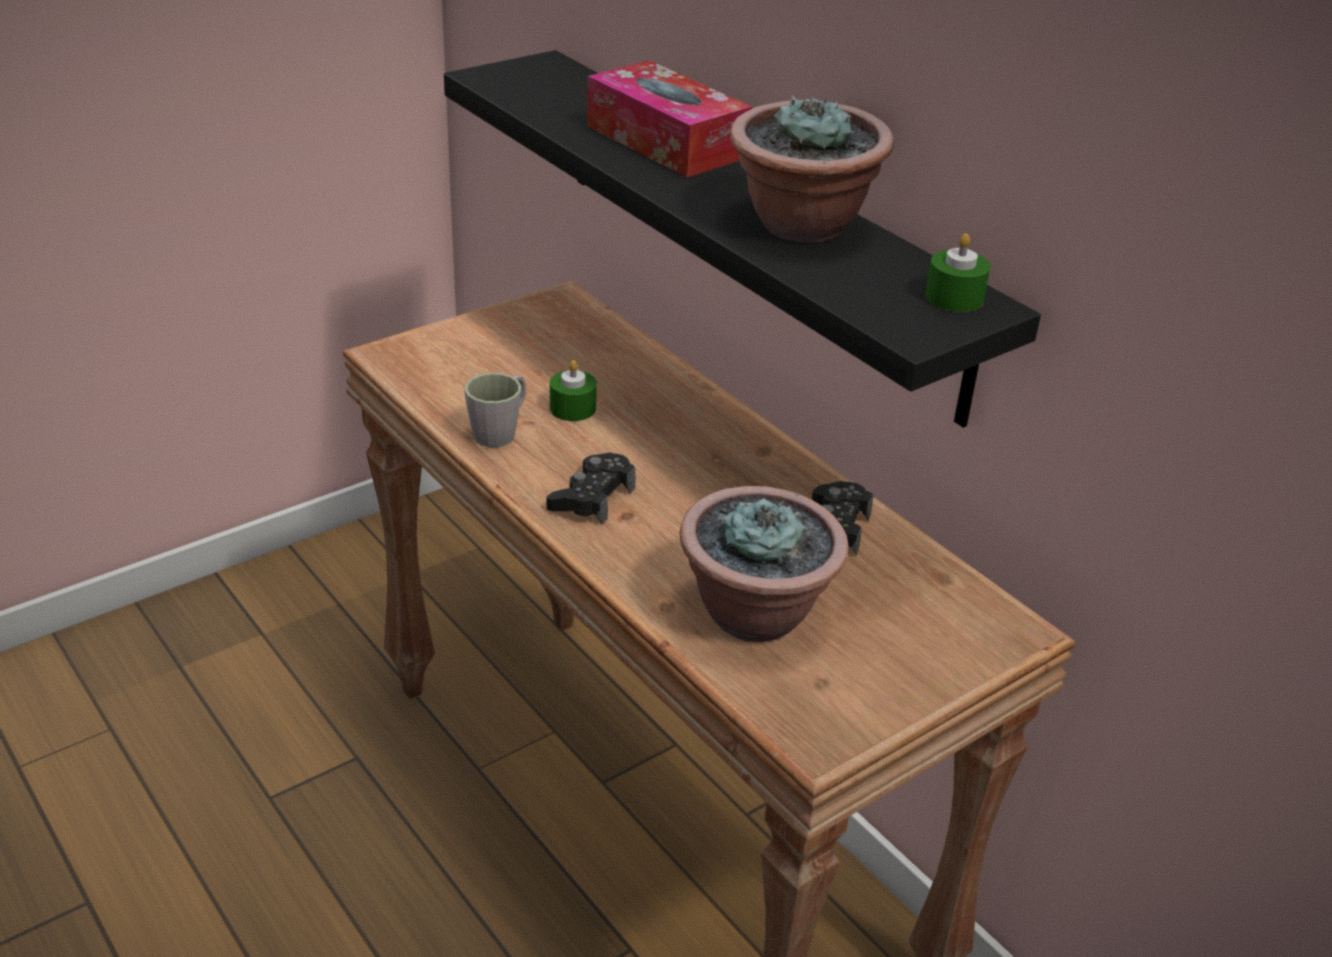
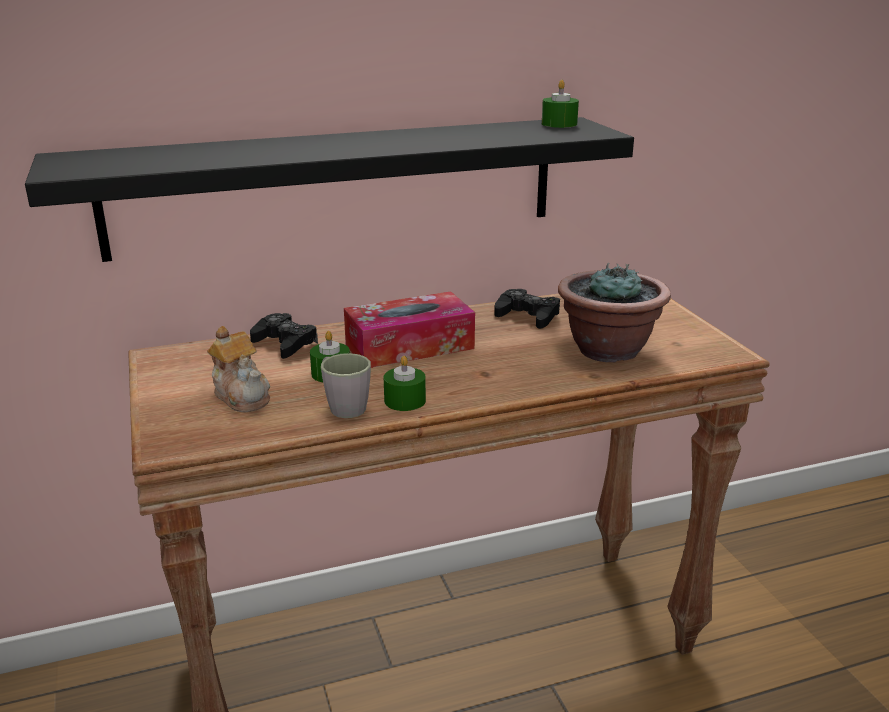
camera: 70 degrees left, 10 degrees down
(498, 367) = (242, 395): none -> teapot
(529, 468) = (405, 400): none -> green candle
(592, 497) = (456, 382): black game controller -> black game controller (285, 343)
(666, 141) = (278, 145): tissue box -> tissue box (409, 346)
(802, 225) = (445, 135): potted plant -> none

